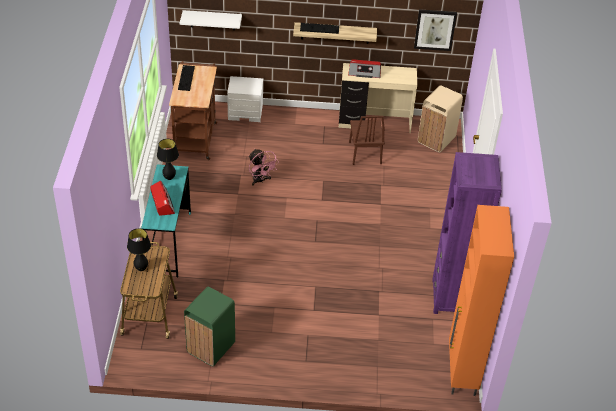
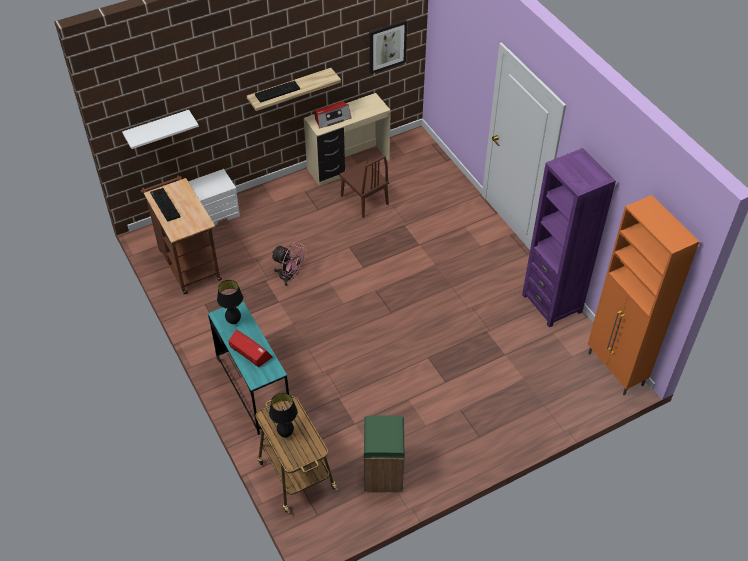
camera: 30 degrees left, 5 degrees up
(436, 140) = (418, 156): beige trash can -> none

